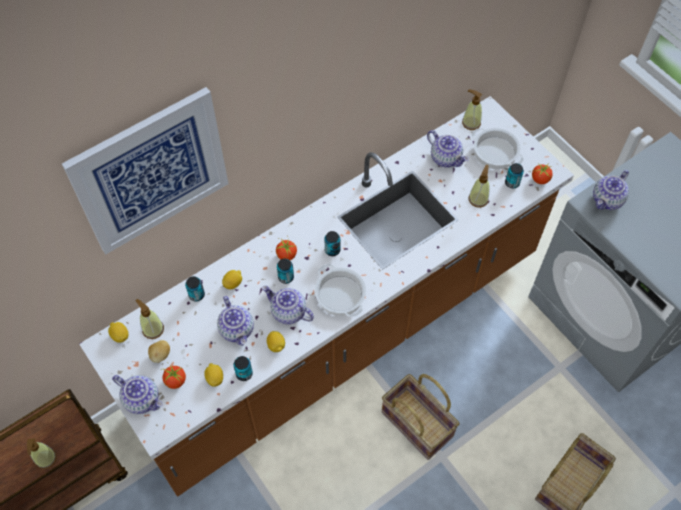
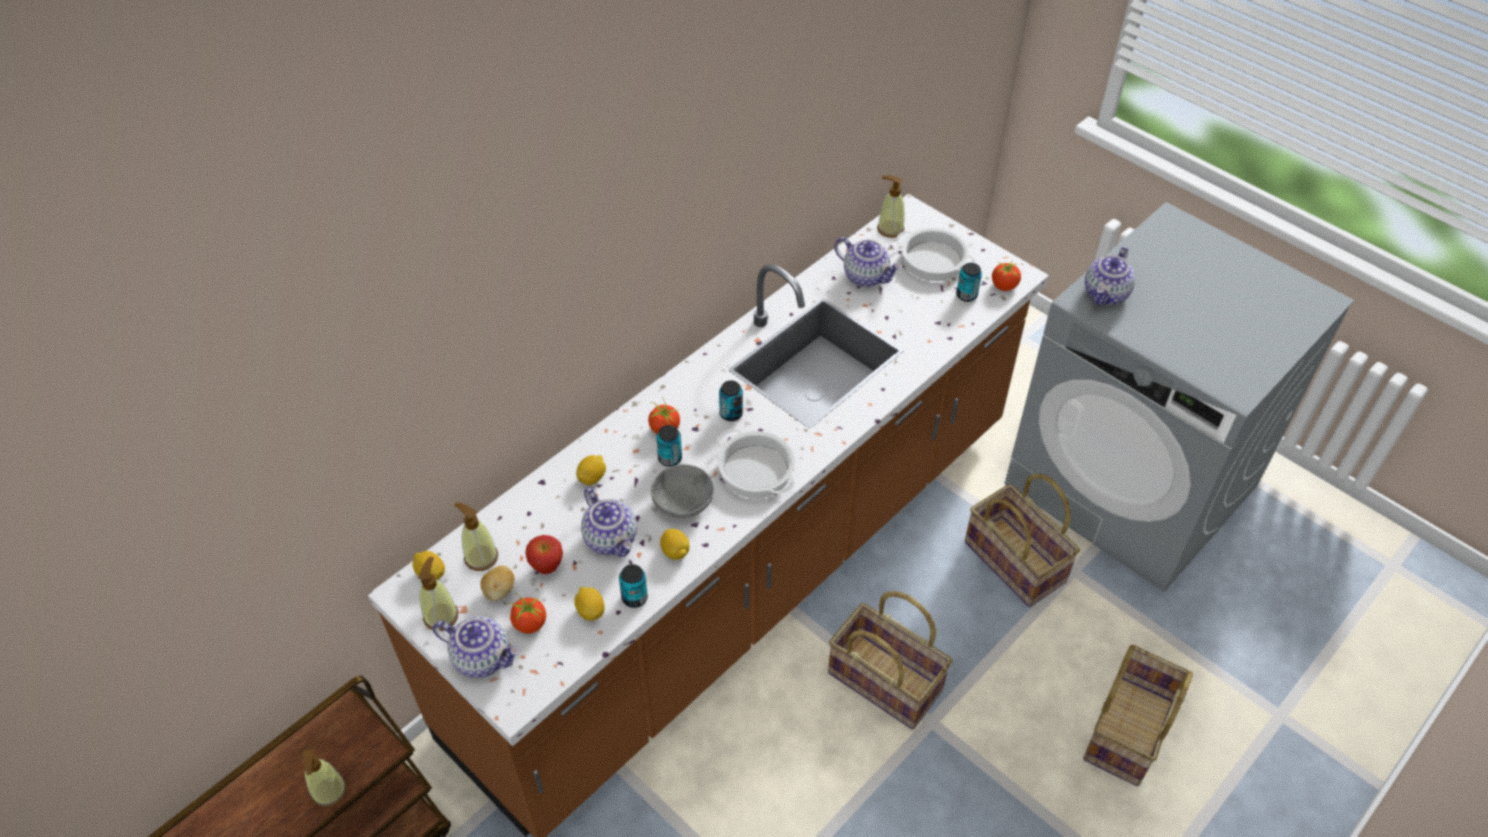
camera: 10 degrees left, 10 degrees down
(151, 172) = (470, 282): picture -> none
(193, 343) = (547, 567): none -> apple
(196, 295) = (540, 501): can -> none
(288, 312) = (683, 504): teapot -> grey bowl
(478, 199) = (924, 321): soap dispenser -> soap dispenser (441, 616)
(523, 354) = (1016, 561): none -> basket

